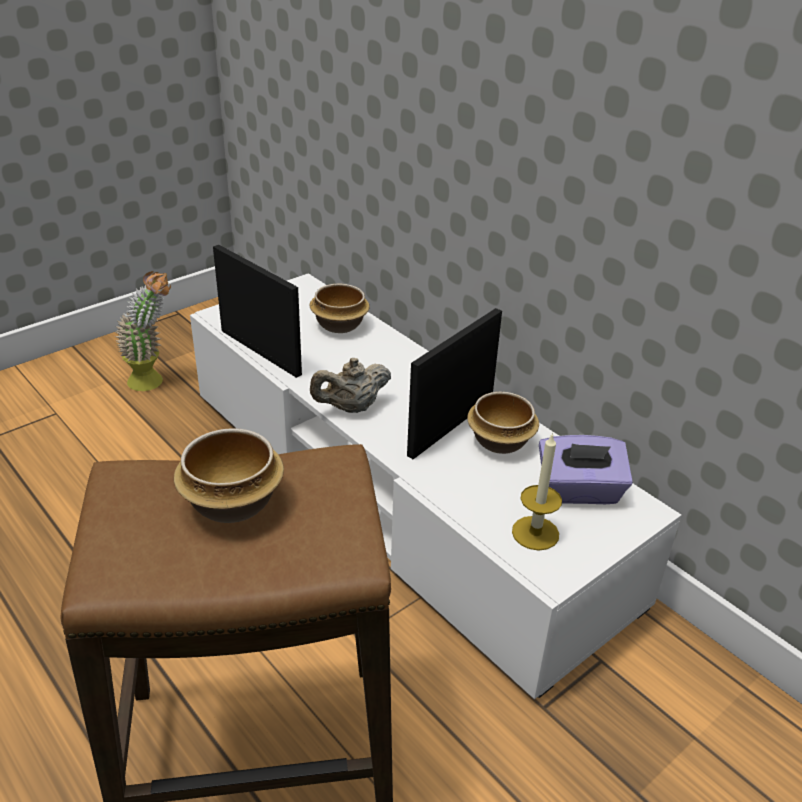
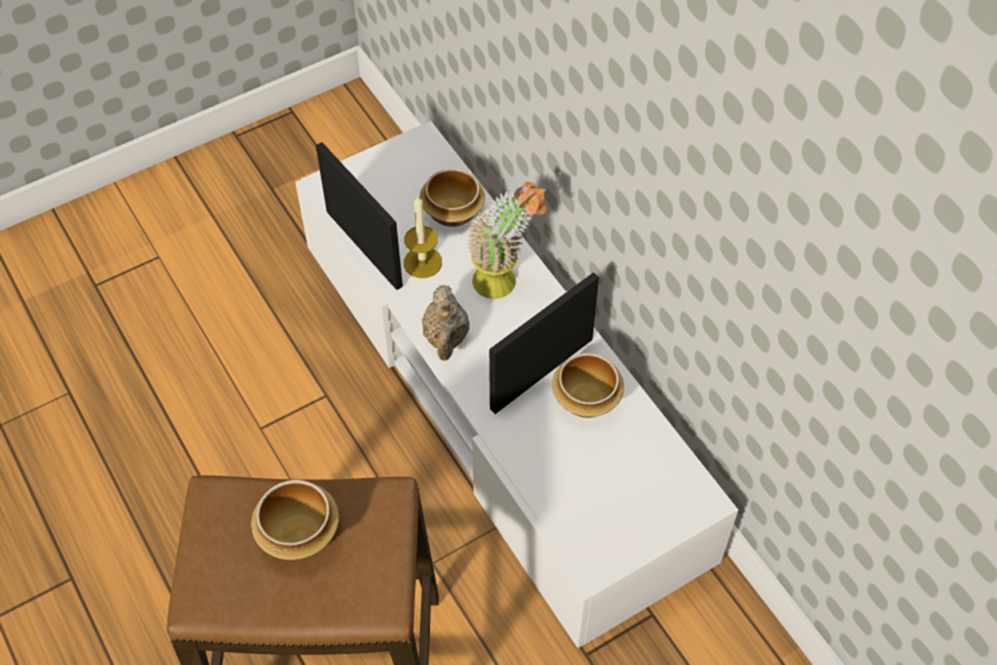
camera: 10 degrees right, 20 degrees up
(154, 382) = (260, 220): potted plant -> potted plant (505, 284)
(351, 408) = (446, 338): beige teapot -> beige teapot turned 75 degrees counterclockwise
(535, 533) = (591, 516): candle -> candle (422, 262)
(579, 491) = (647, 471): purple tissue box -> none

